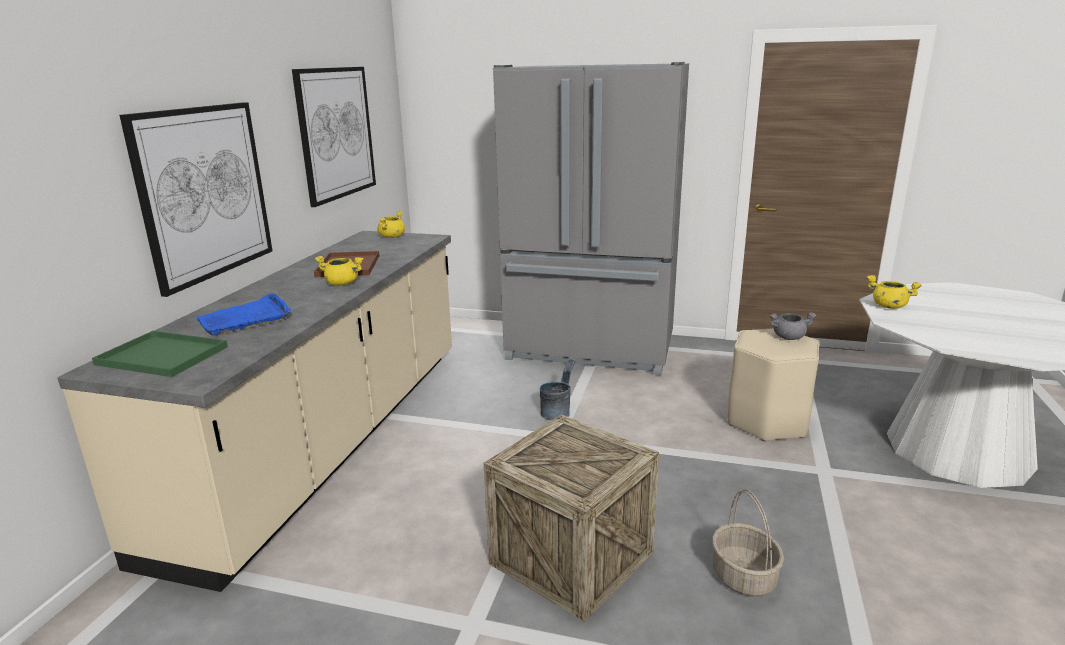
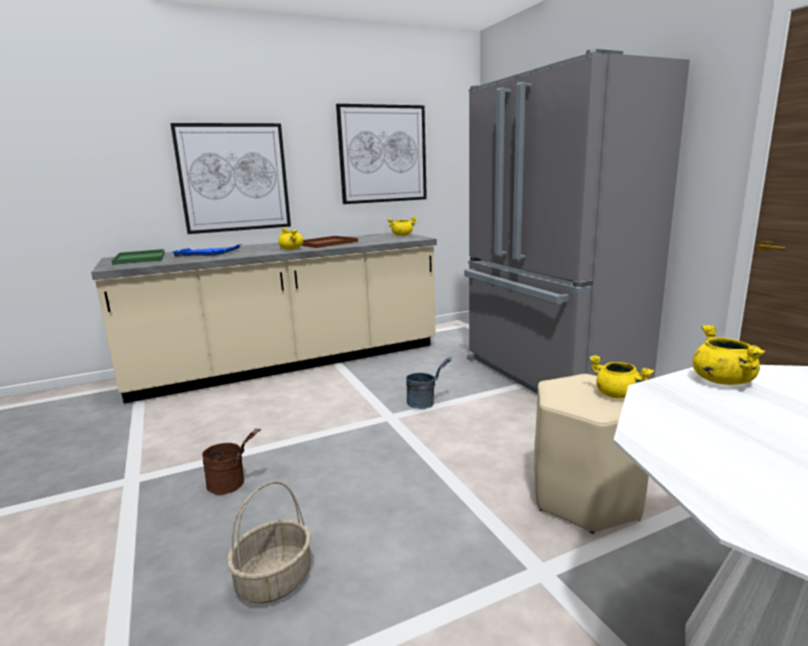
camera: 50 degrees right, 5 degrees down
(571, 558) = (232, 484): crate -> brown bucket
(788, 337) = (618, 395): grey cooking pot -> yellow cooking pot

